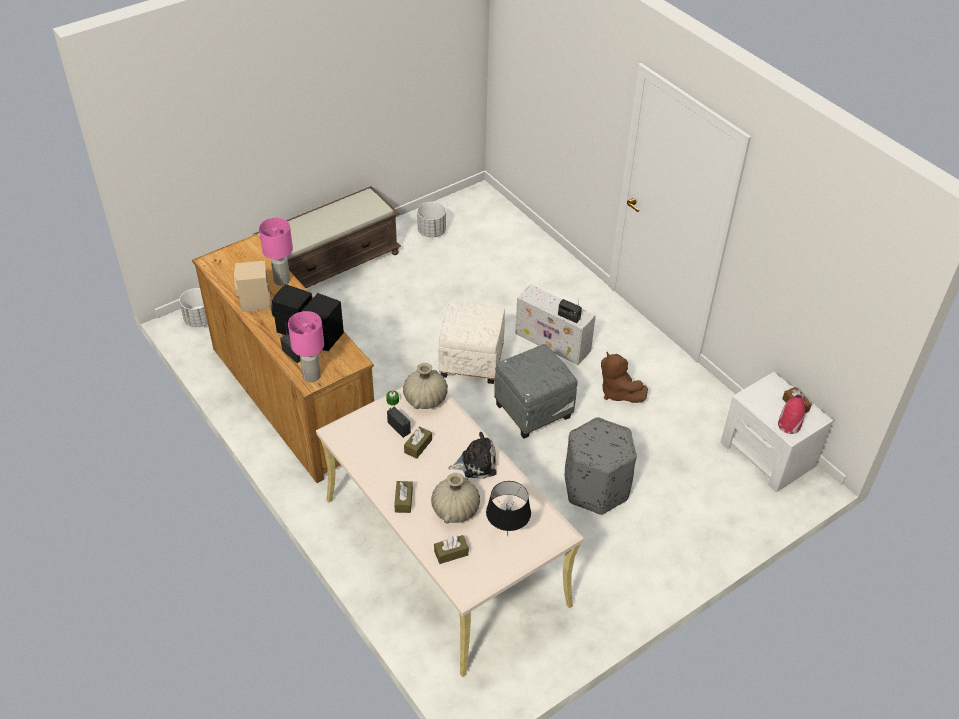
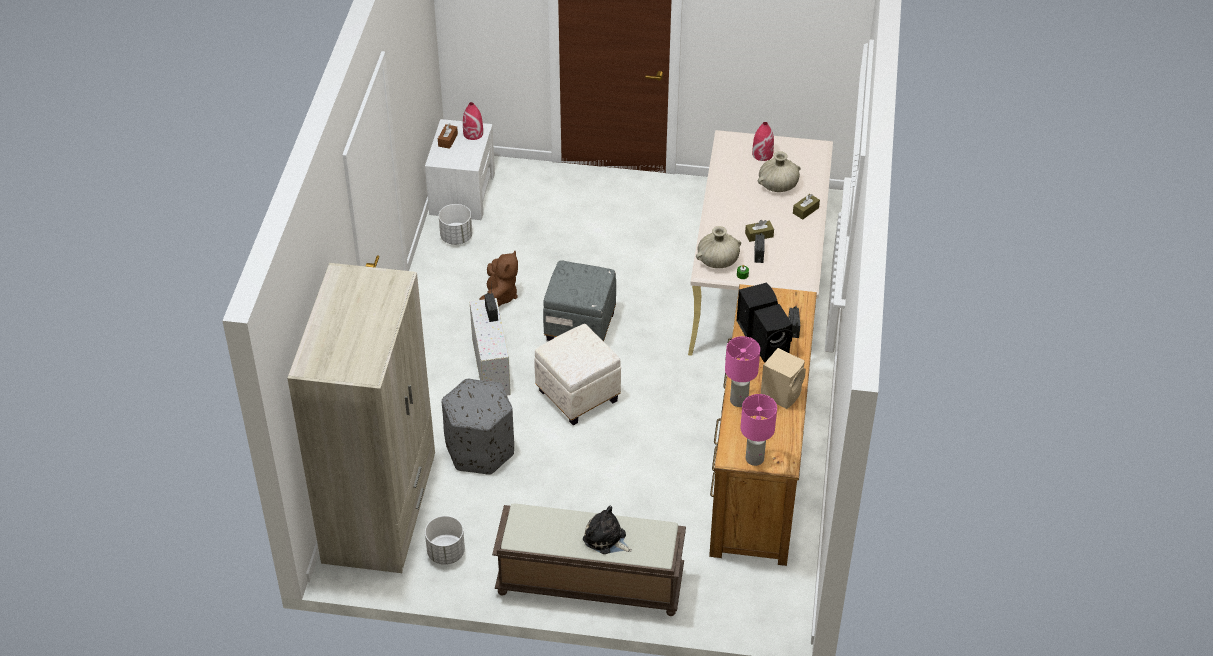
camera: 135 degrees left, 0 degrees up
(200, 320) = (773, 609): white planter -> white planter (456, 237)
(311, 376) = (796, 302): pink table lamp -> pink table lamp (755, 458)
(451, 553) = (807, 167): brown tissue box -> none
(476, 463) = (732, 201): plush toy -> plush toy (606, 539)
(497, 228) = (381, 509): none -> beige wardrobe
(507, 536) = (762, 154): black table lamp -> red vase
(596, 488) = (607, 250): grey ottoman -> grey ottoman (480, 450)

